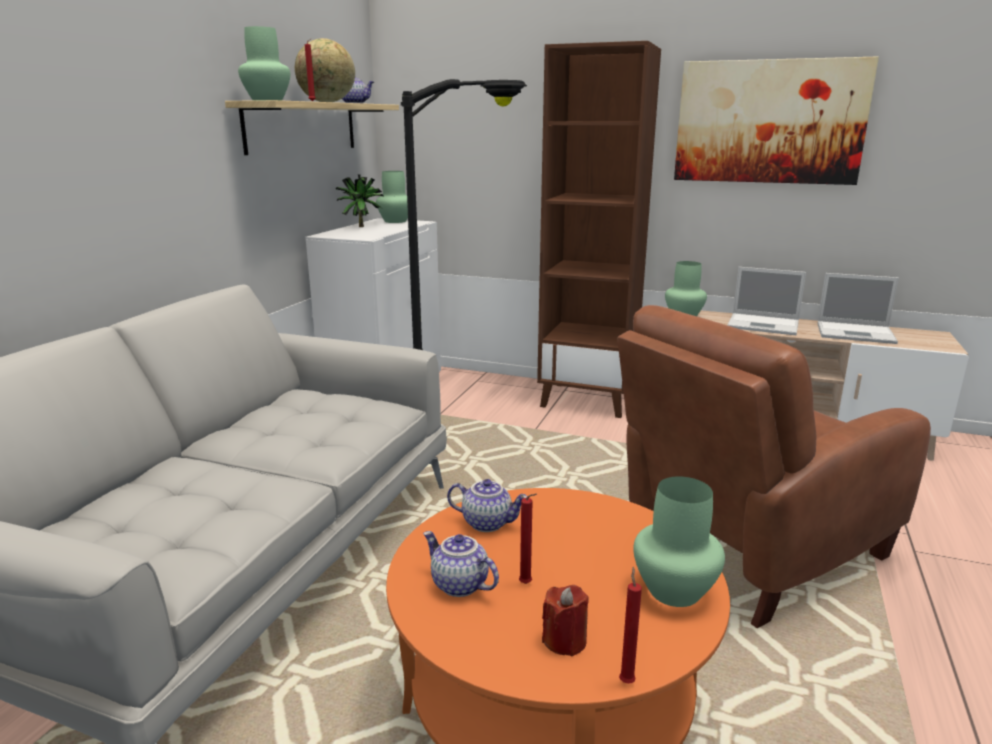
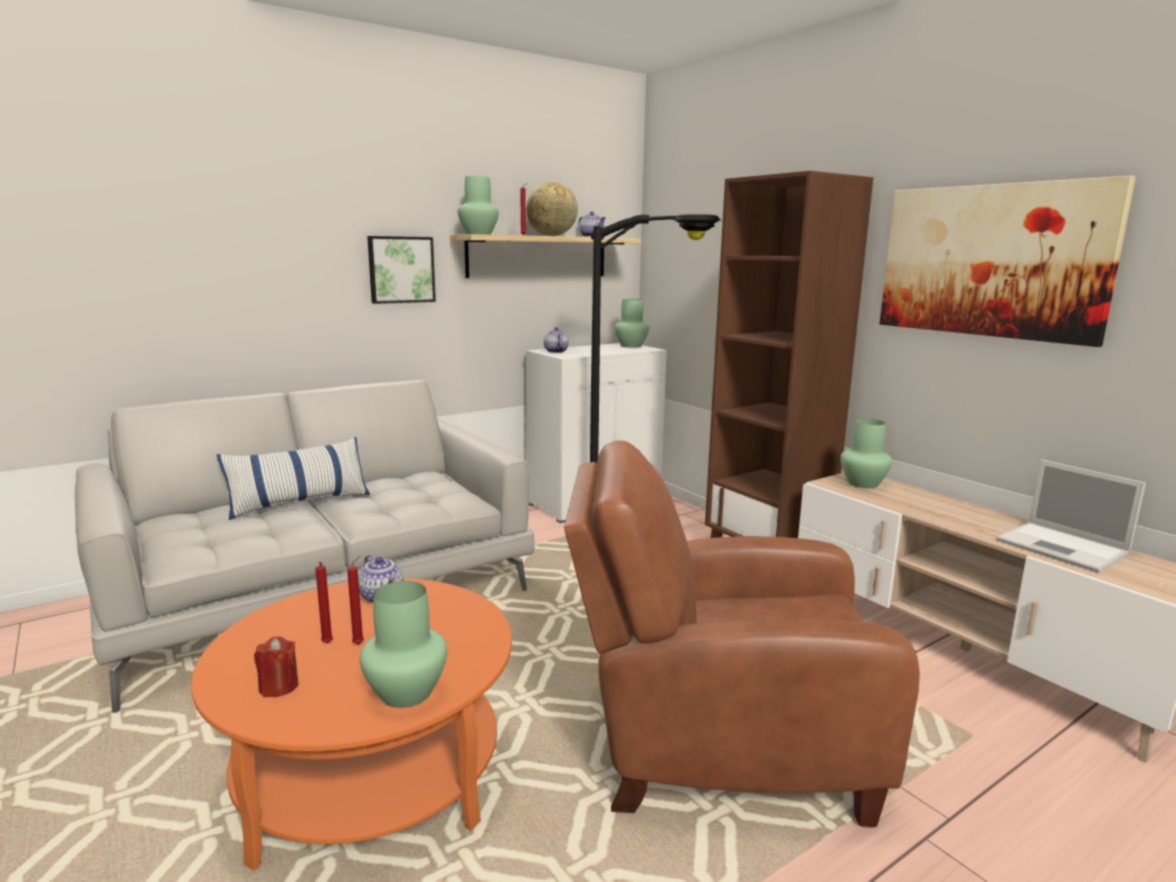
camera: 35 degrees right, 5 degrees down
(182, 147) = (401, 269): none -> picture
(203, 462) = (299, 502): none -> pillow
(361, 226) = (589, 347): potted plant -> none
(458, 585) = (291, 626): teapot -> teapot (555, 351)
(626, 680) = (262, 727): red candle -> red candle (360, 643)
(764, 325) = (947, 512): laptop -> none

